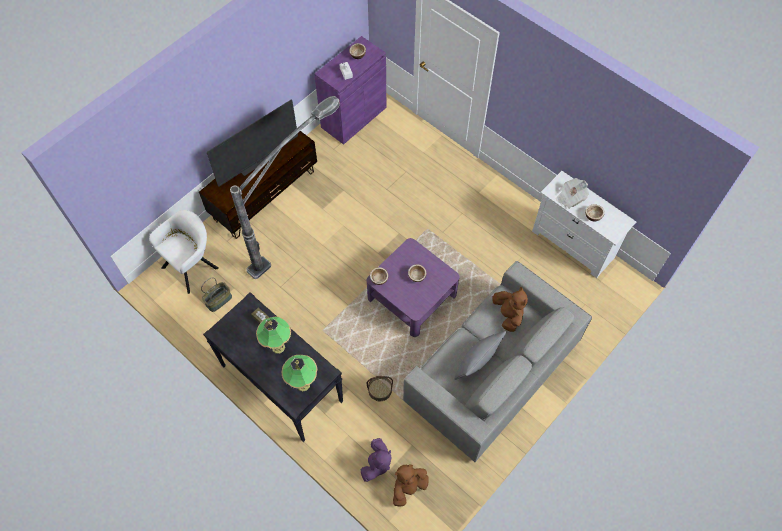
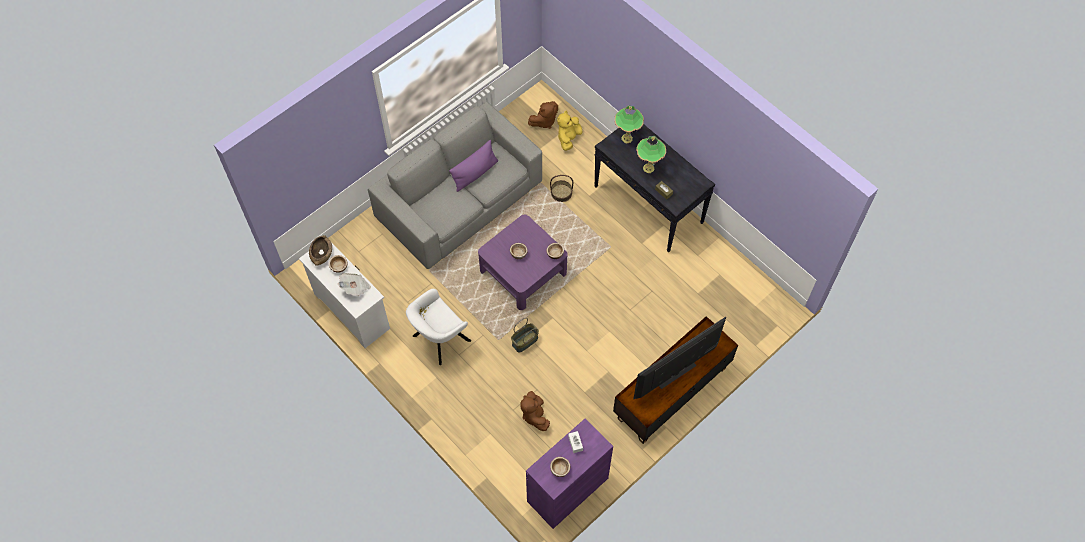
camera: 175 degrees left, 0 degrees up
(192, 266) = (741, 319): white armchair -> white armchair (439, 340)
(218, 300) = (711, 282): basket -> basket (525, 342)
(299, 233) = (633, 345): floor lamp -> none
(376, 464) = (568, 138): purple plush toy -> yellow plush toy
(477, 360) = (475, 174): grey pillow -> purple pillow
(508, 315) = (440, 209): brown plush toy -> brown plush toy (534, 415)
(615, 227) = (321, 254): none -> brown bowl

